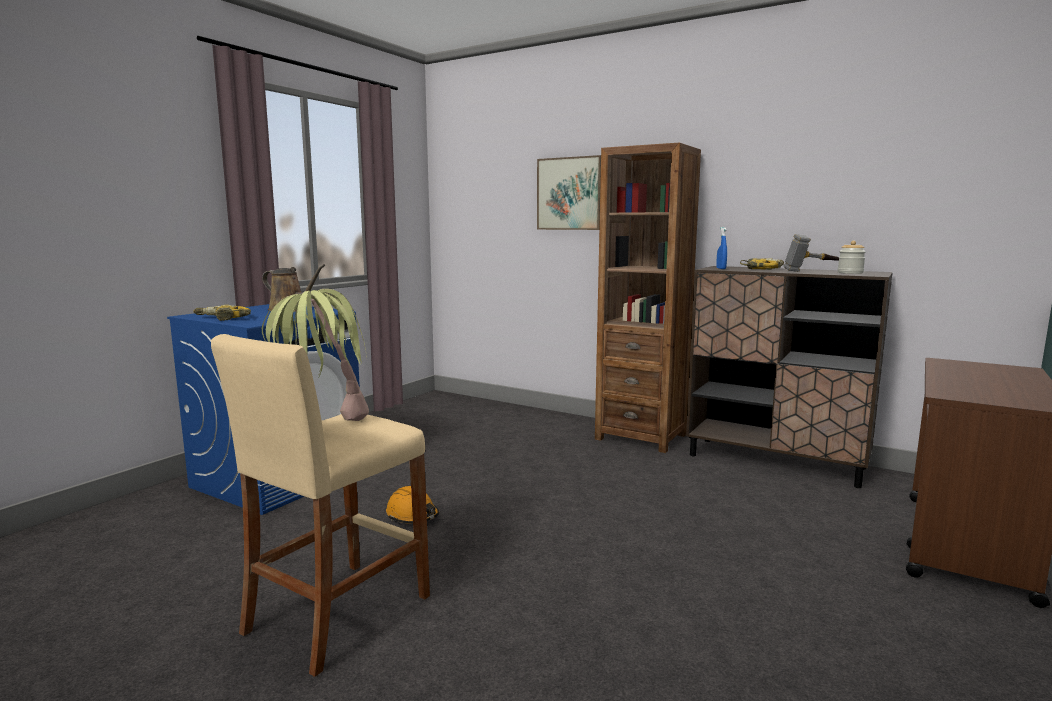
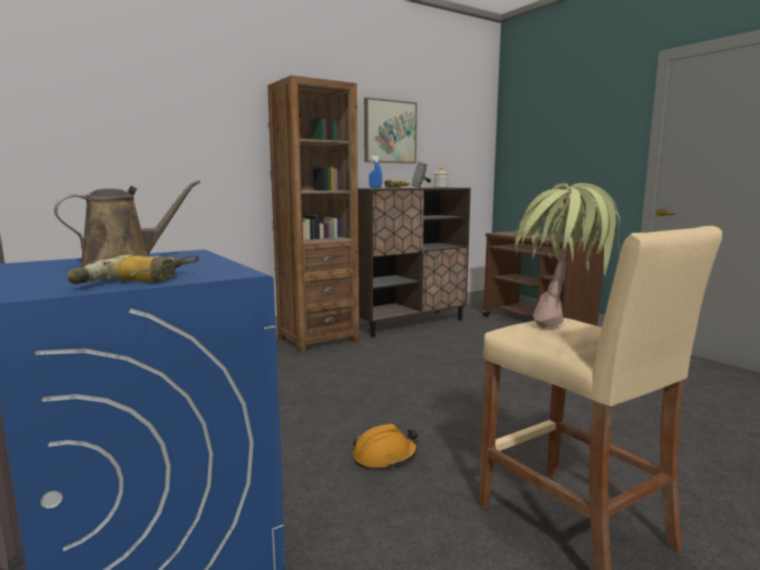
camera: 65 degrees left, 0 degrees up
(569, 194) = (205, 117): picture -> picture (389, 132)

